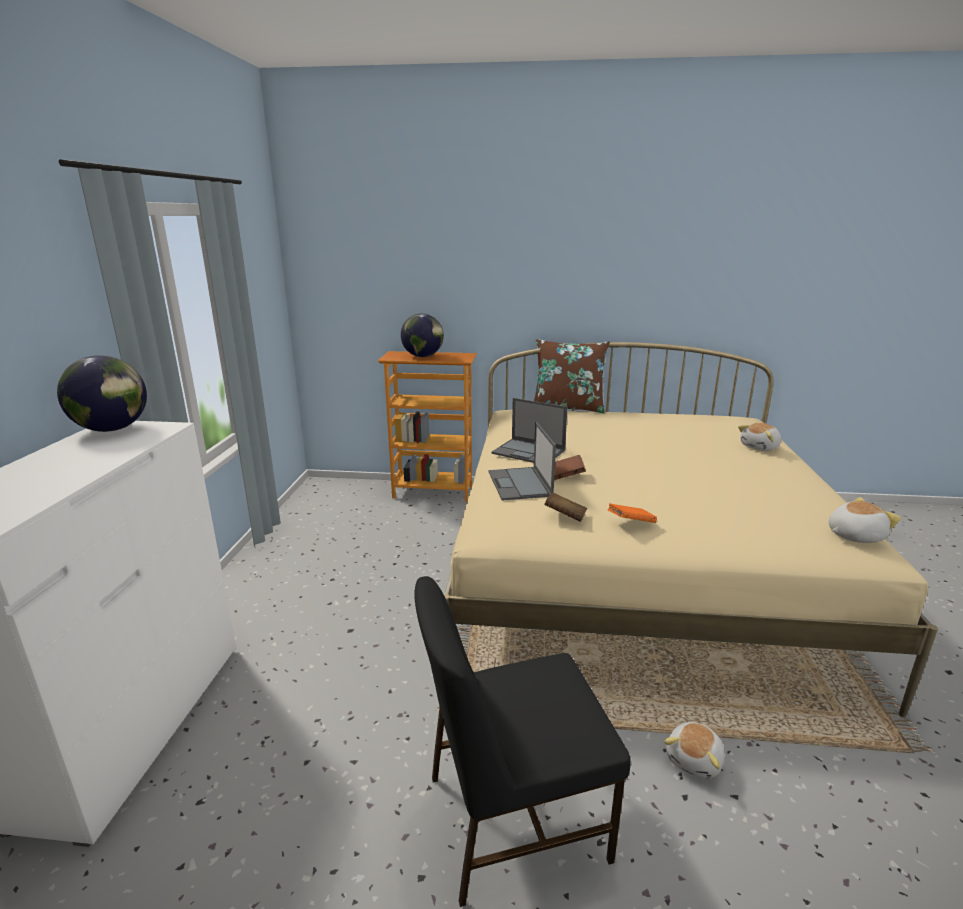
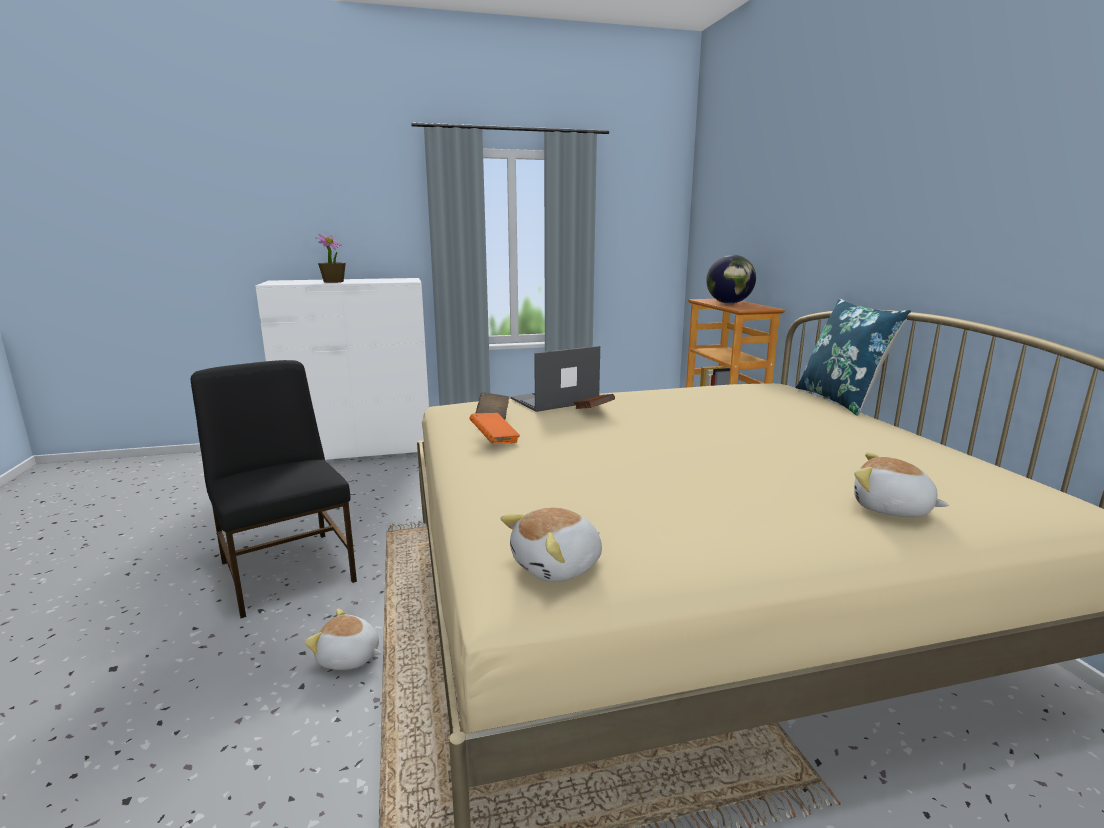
camera: 70 degrees right, 5 degrees down
(68, 473) = (333, 282): none -> potted plant
(112, 429) = (401, 279): globe -> none
(529, 452) = (643, 396): laptop -> none
(568, 407) = (841, 400): brown pillow -> blue pillow
(853, 535) = (558, 566): plush toy -> plush toy turned 90 degrees clockwise

